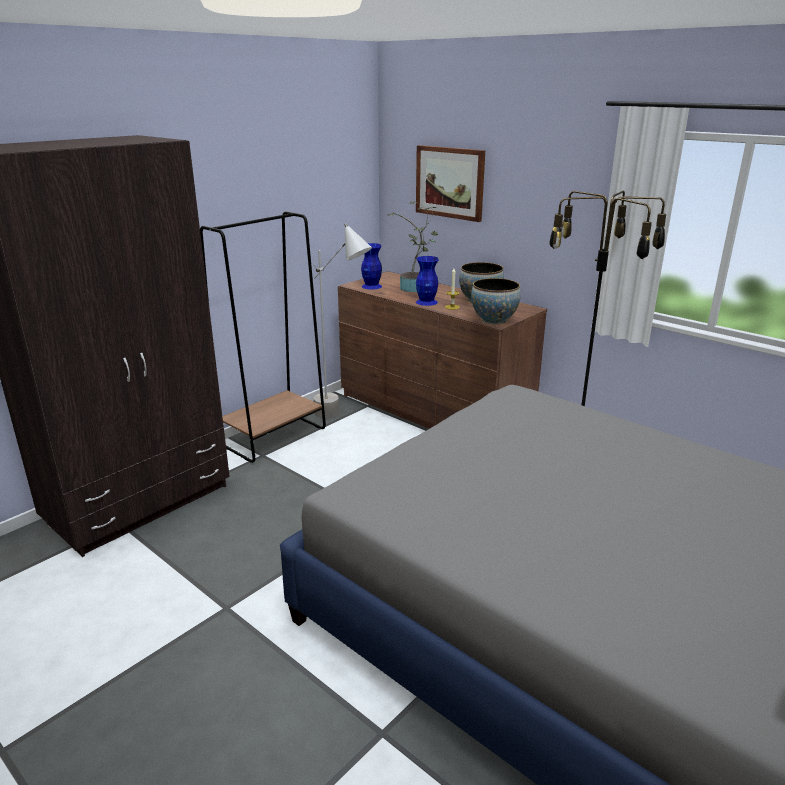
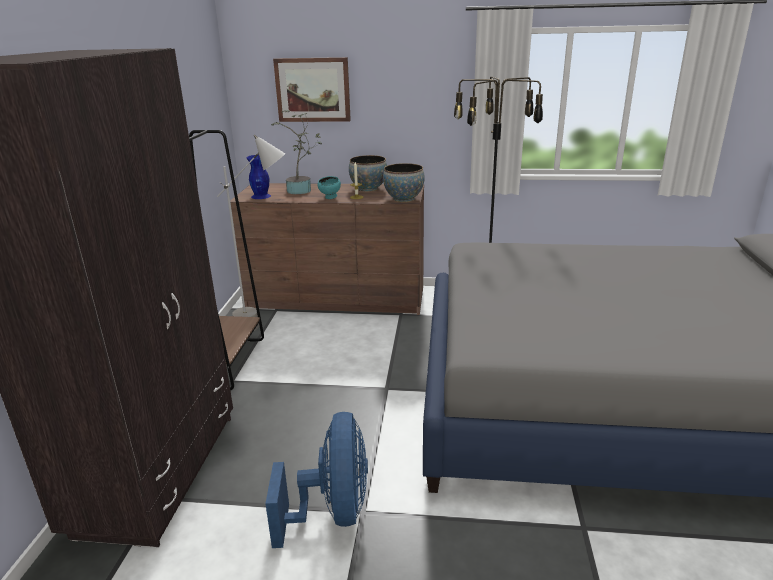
camera: 35 degrees left, 0 degrees up
(207, 595) = (333, 512): none -> blue fan
(426, 302) = (330, 198): blue vase -> turquoise bowl

